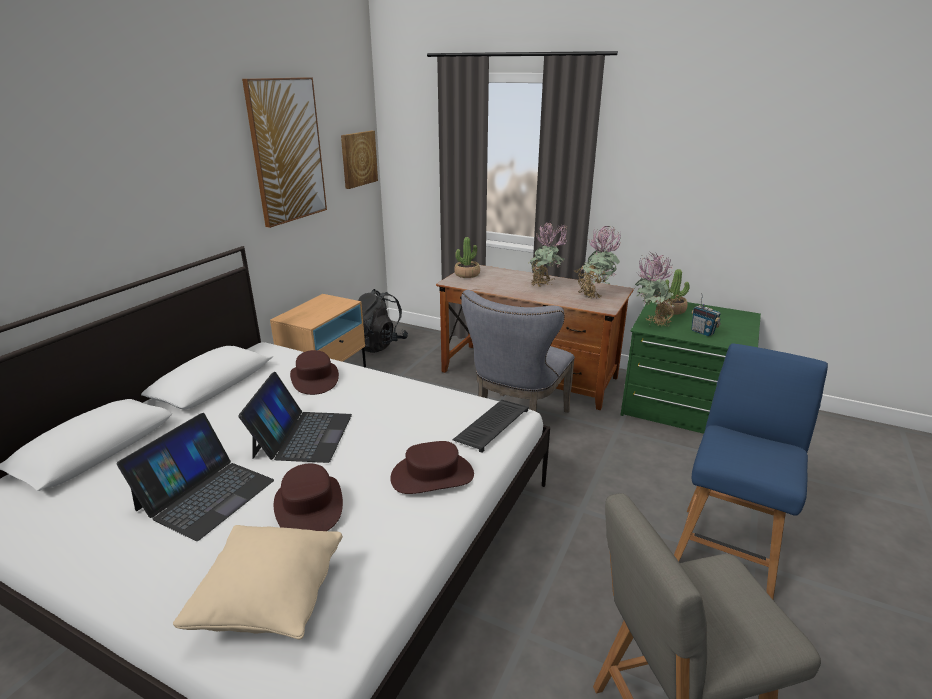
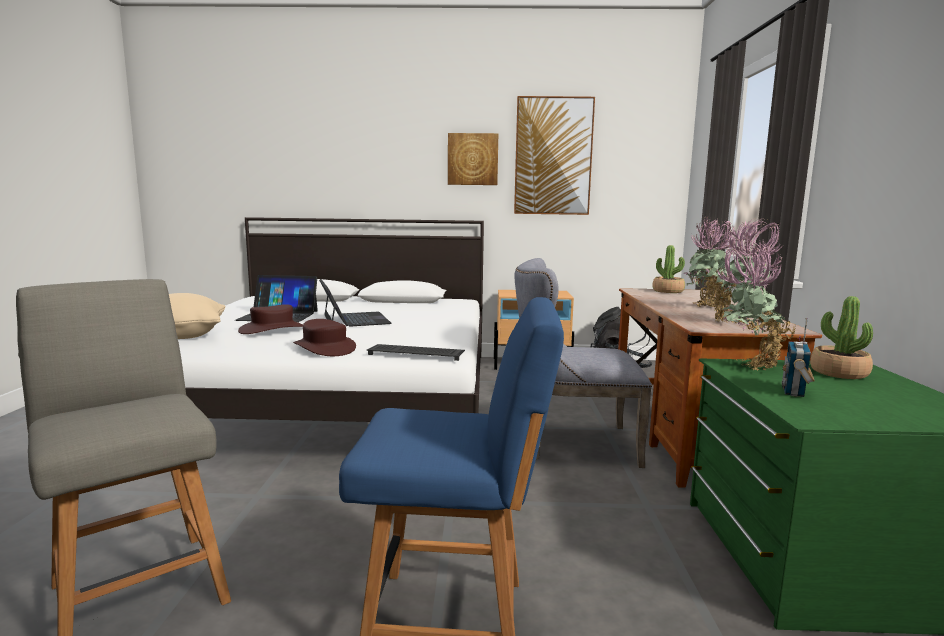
camera: 65 degrees right, 15 degrees down
(302, 435) = (354, 319): laptop -> laptop turned 90 degrees counterclockwise
(315, 378) = (435, 312): brown hat -> none
(358, 159) = (651, 177): picture -> picture (472, 159)

